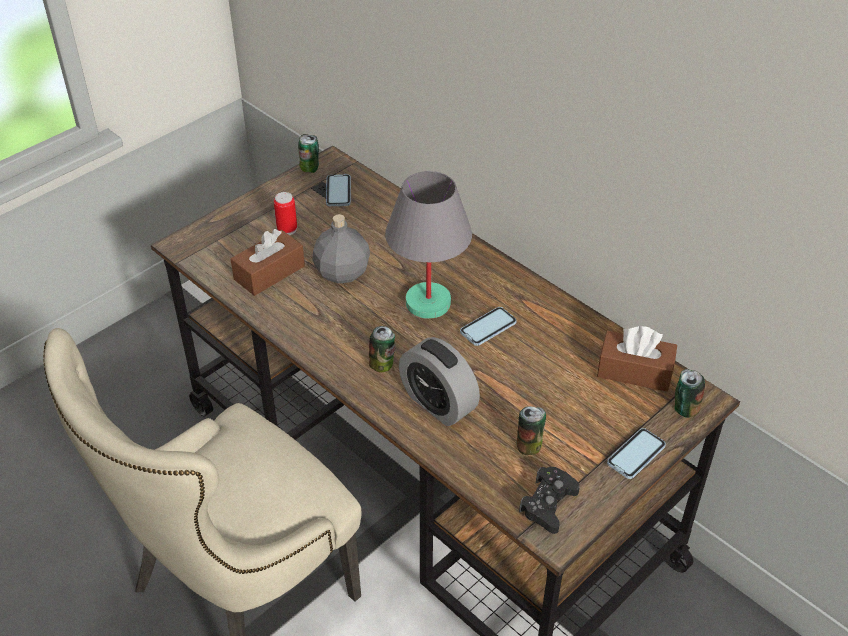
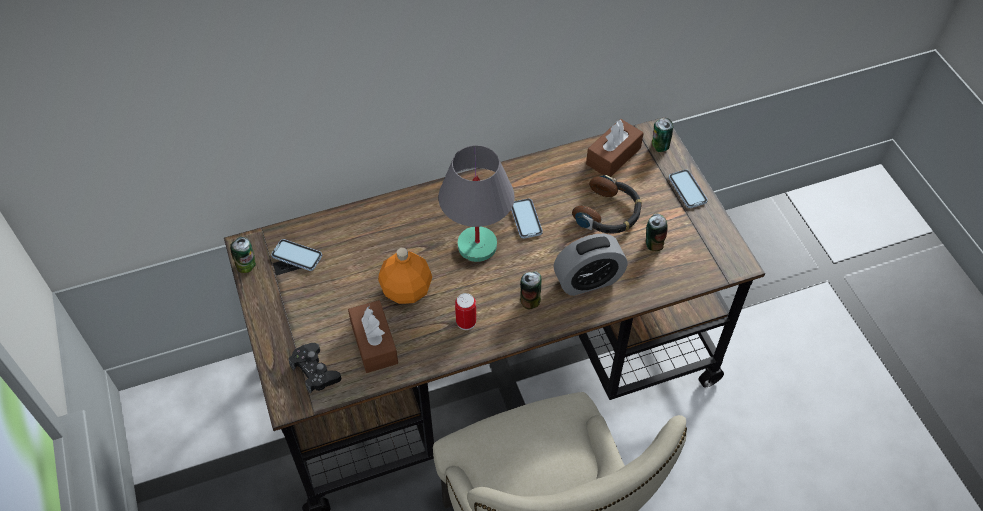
camera: 65 degrees left, 10 degrees up
(287, 229) = (323, 311): can -> can (466, 322)
(342, 272) = (406, 289): grey bottle -> orange bottle
(546, 392) = (608, 213): none -> headphones
(548, 504) = (708, 254): black game controller -> black game controller (315, 371)

